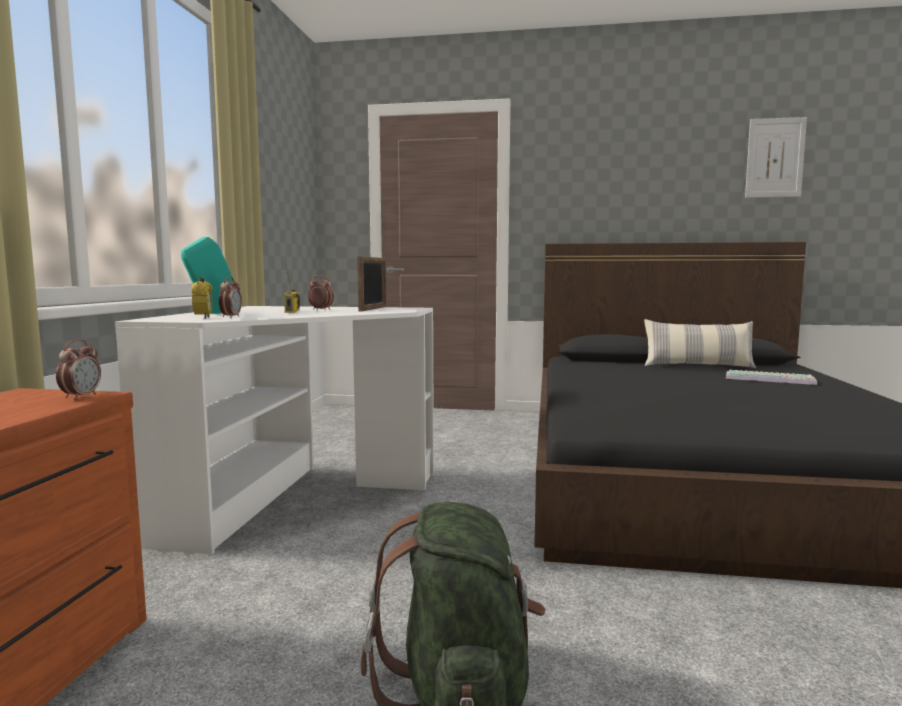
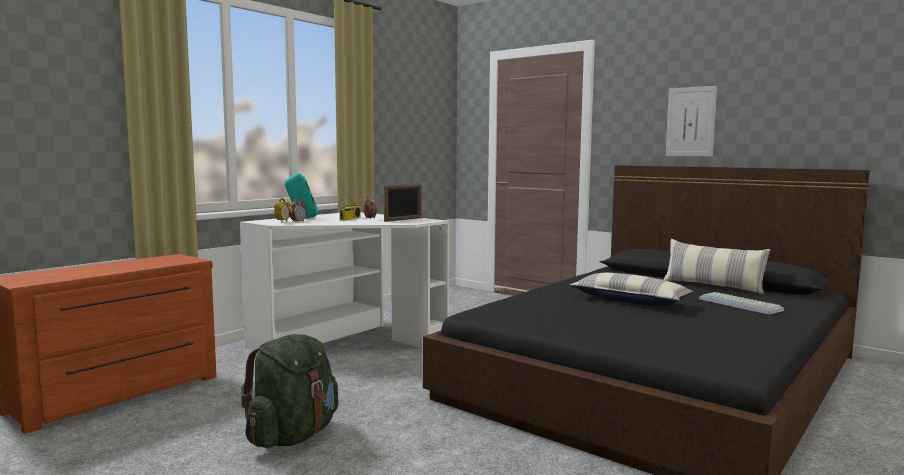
camera: 30 degrees right, 0 degrees up
(81, 397) = (188, 260): alarm clock -> none
(684, 387) = (630, 301): none -> pillow
(775, 158) = (842, 82): picture -> picture (690, 122)

